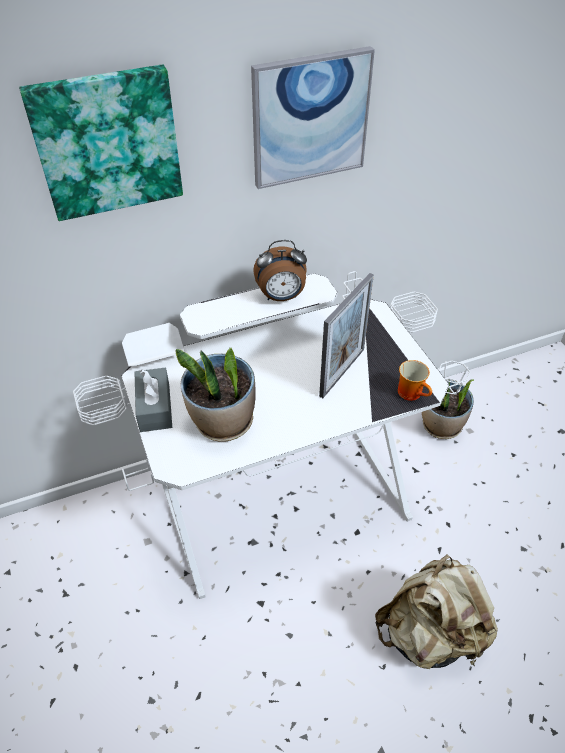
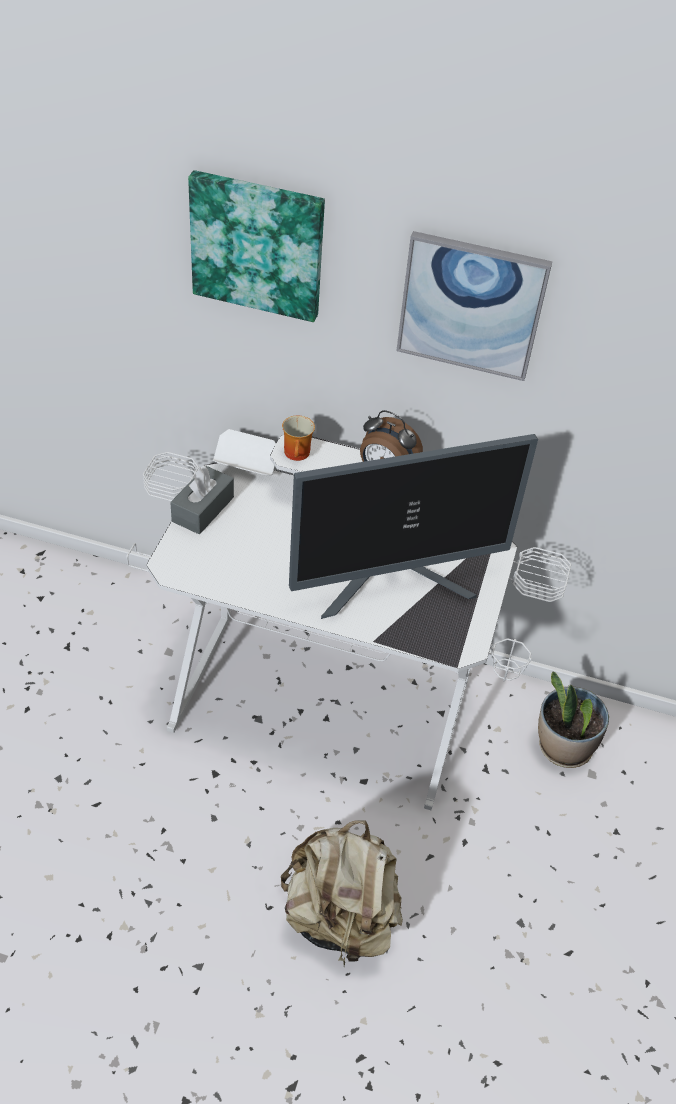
camera: 35 degrees right, 0 degrees up
(223, 422) = (244, 557): potted plant -> none
(342, 372) = (395, 582): picture frame -> monitor
(413, 393) = (440, 643): mug -> mug (299, 454)

